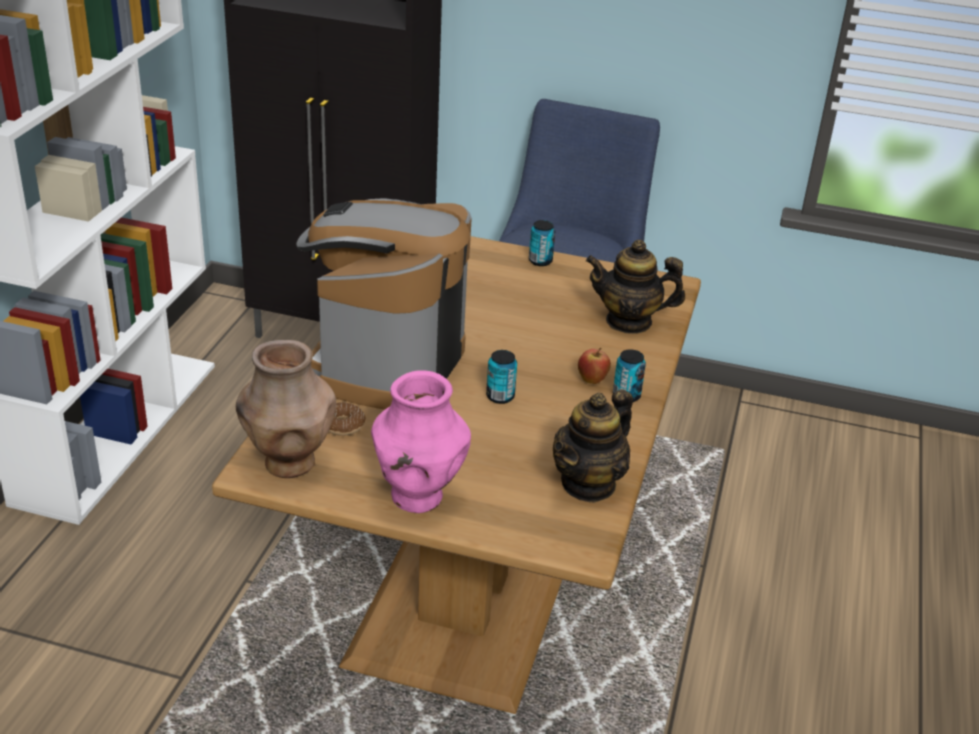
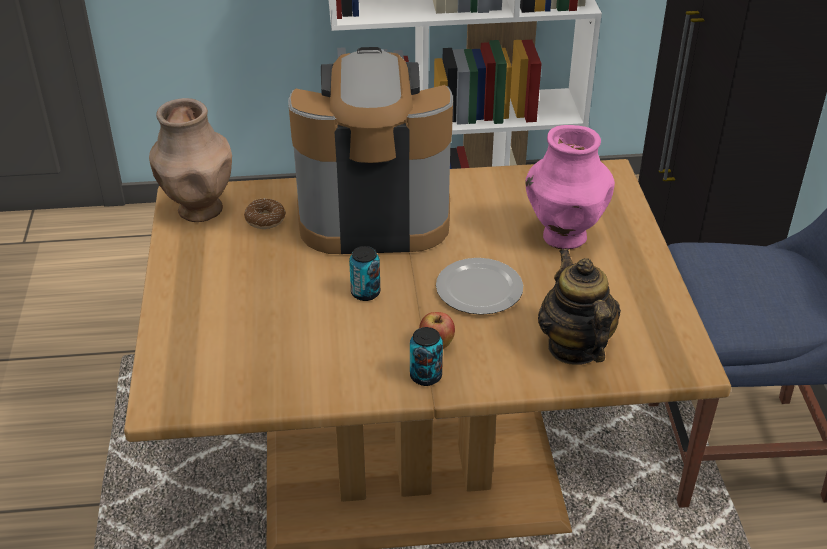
camera: 70 degrees right, 5 degrees up
(417, 497) = (187, 286): pink vase -> pink vase (563, 237)
(535, 341) = (479, 290): none -> plate
(540, 261) = (640, 255): can -> none
(589, 484) = (257, 383): teapot -> none

